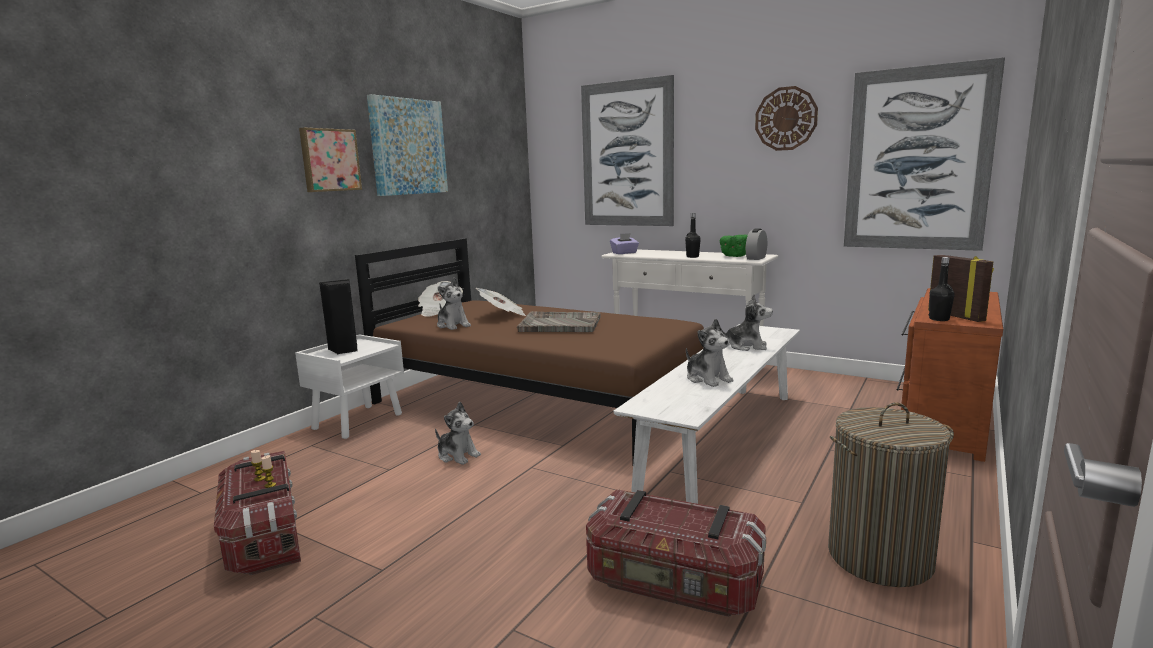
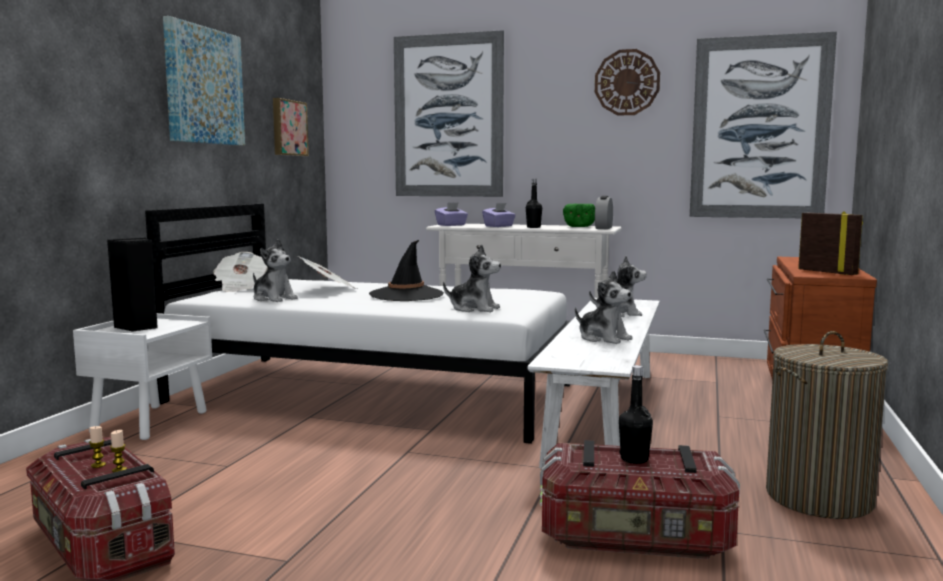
camera: 15 degrees left, 5 degrees down
(329, 160) = (120, 89): picture -> picture (288, 128)
(457, 455) = (308, 447): plush toy -> plush toy (474, 309)
(537, 403) = (373, 393): brown bed -> white bed
(559, 324) = (406, 295): grey tray -> black hat
(663, 255) = (499, 226): none -> purple tissue box
(939, 319) = (815, 274): black bottle -> black bottle (634, 459)

